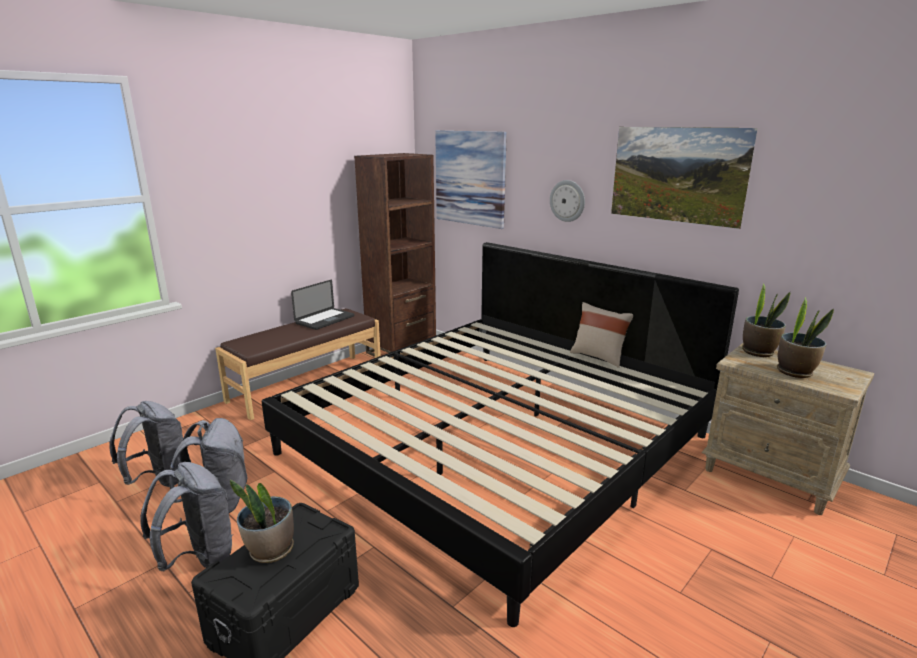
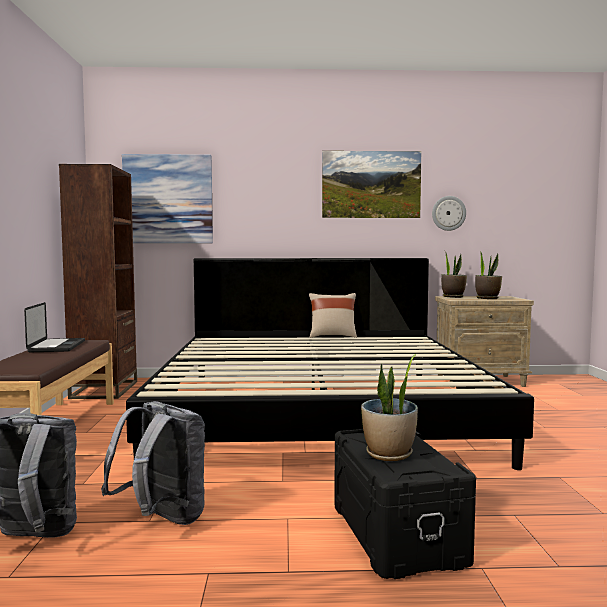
camera: 45 degrees left, 15 degrees down
(199, 558) = (239, 552): grey backpack -> none
(567, 201) = (280, 211): wall clock -> wall clock (448, 213)

